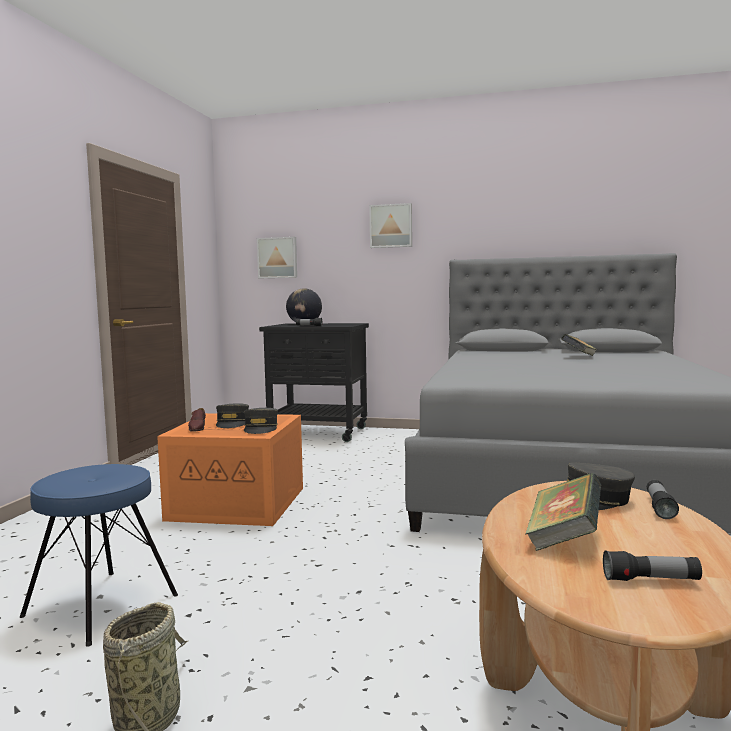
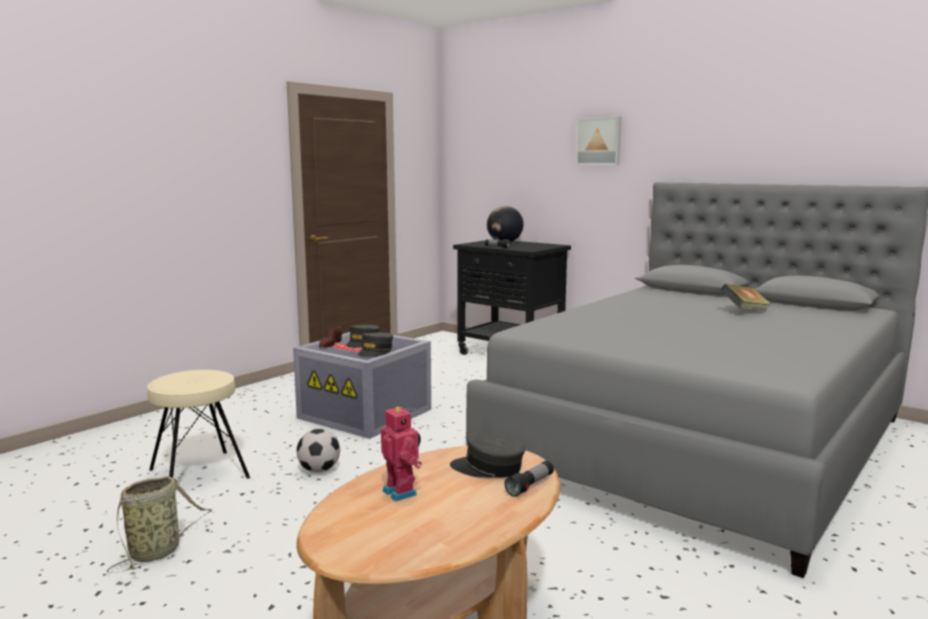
camera: 25 degrees right, 5 degrees up
(101, 606) = (198, 474): blue stool -> beige stool
(240, 503) = (367, 413): orange storage box -> grey storage box
(255, 568) = (319, 470): none -> football
(277, 258) = (491, 171): picture -> none
(563, 538) = (401, 492): book -> toy robot
(651, 580) = (396, 534): flashlight -> none

